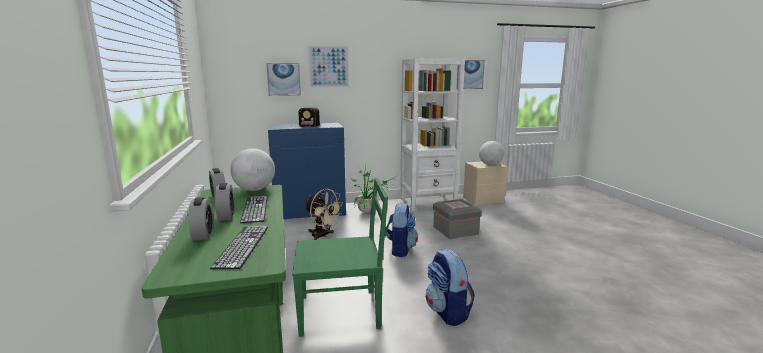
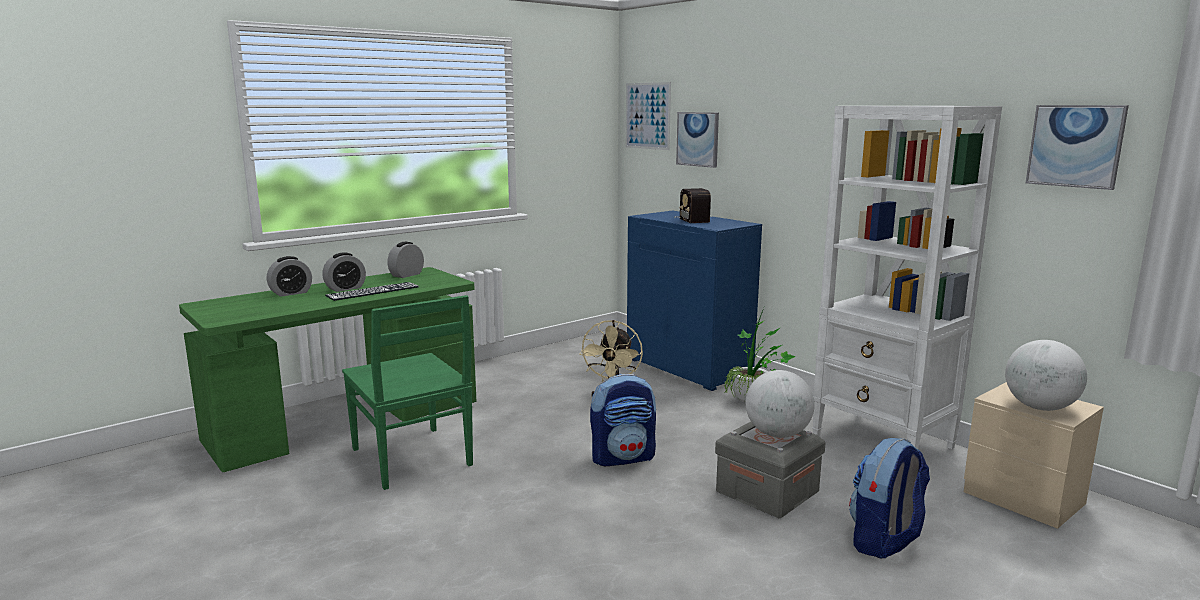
camera: 65 degrees right, 0 degrees up
(242, 246) = (265, 307): keyboard -> none
(254, 190) = (442, 279): globe -> globe (777, 434)
(329, 66) = (759, 119): picture -> picture (647, 116)
(448, 312) = (445, 530): backpack -> backpack (884, 542)

